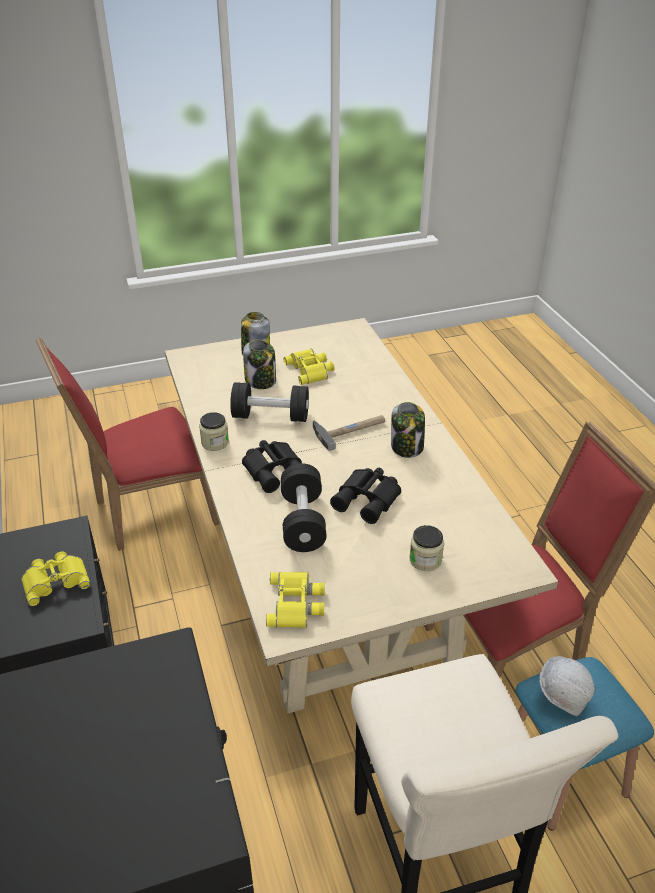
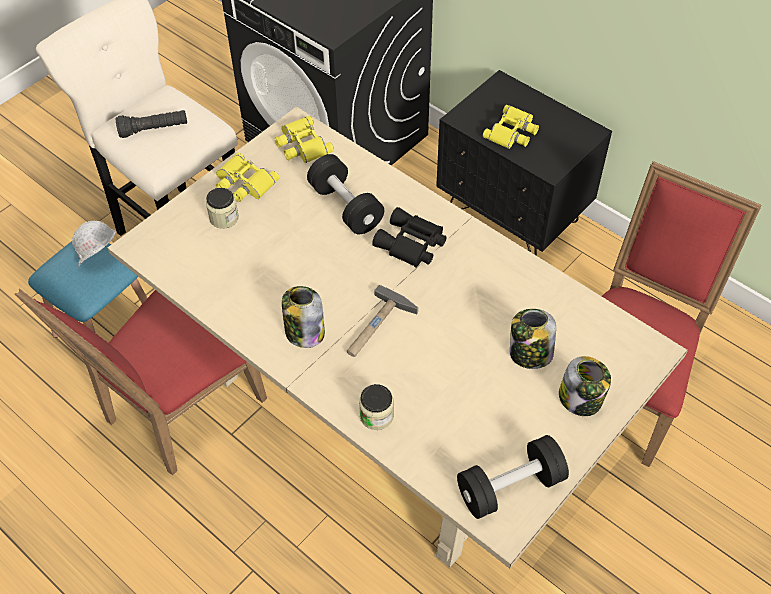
camera: 150 degrees right, 15 degrees up
(215, 443) = (493, 248): jar -> jar (376, 415)
(270, 416) = (472, 307): black dumbbell -> black dumbbell (510, 487)
(311, 370) = (490, 402): yellow binoculars -> yellow binoculars (243, 183)
(368, 499) = (304, 252): black binoculars -> none
(457, 720) = (154, 130): none -> black flashlight

